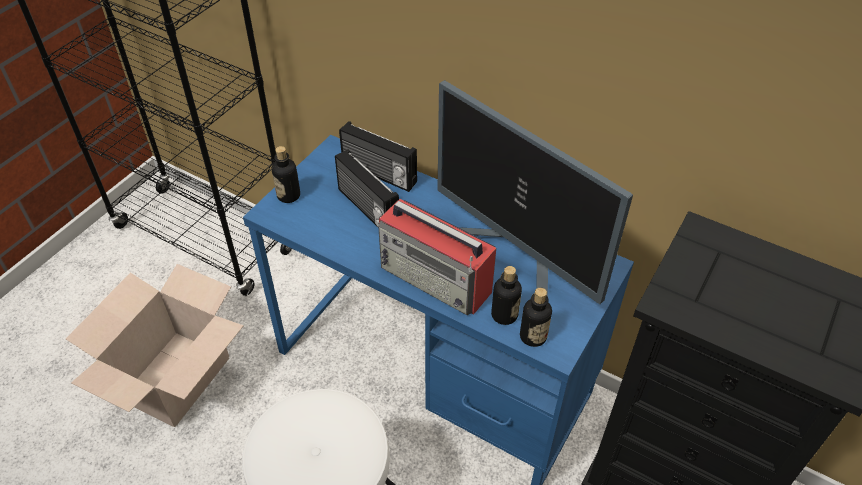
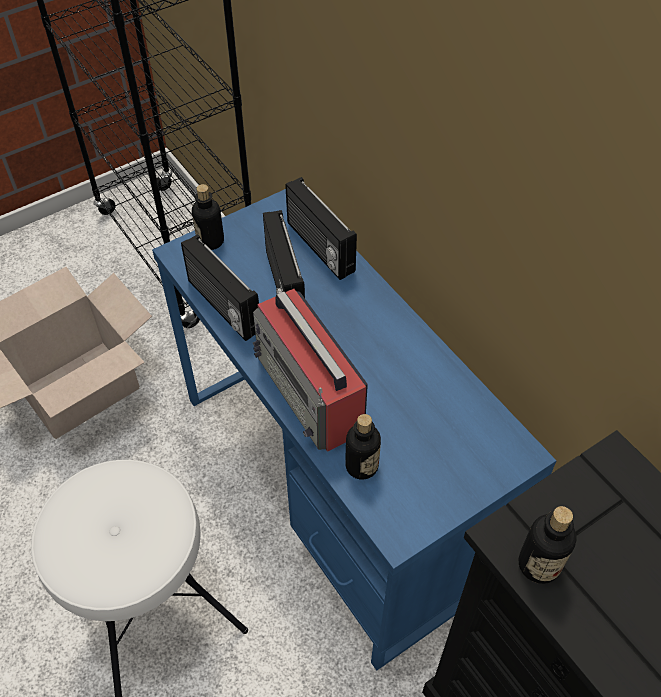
camera: 25 degrees right, 5 degrees up
(328, 240) = (222, 306): none -> radio
(518, 257) = (418, 403): monitor -> none
(533, 336) = (379, 504): bottle -> bottle (539, 564)

